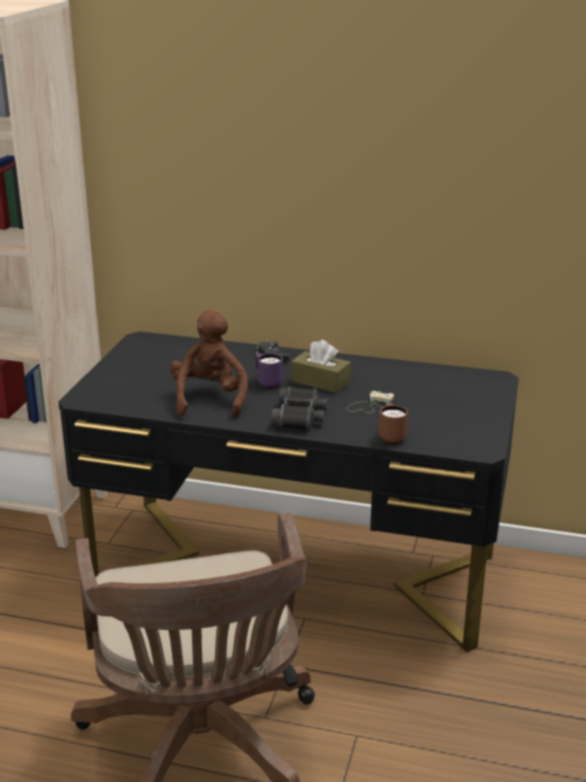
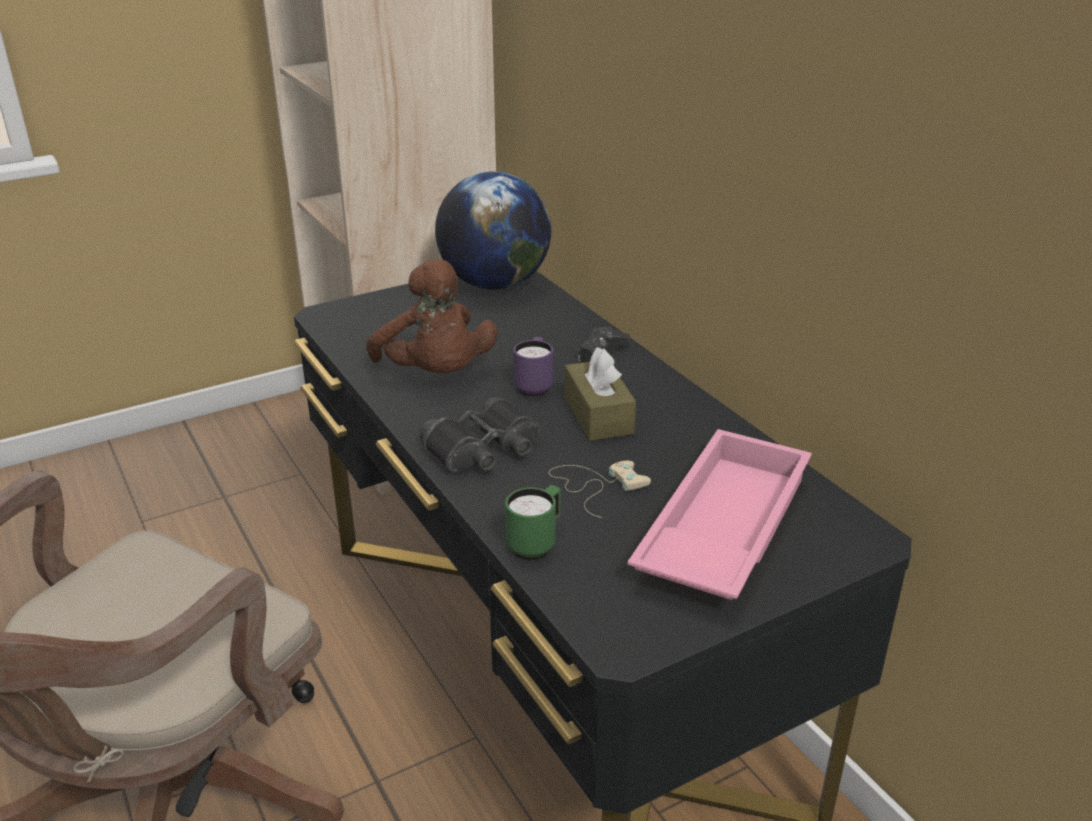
camera: 45 degrees right, 5 degrees up
(147, 348) = (494, 284): none -> globe
(210, 399) = (436, 374): brown plush toy -> brown plush toy turned 105 degrees clockwise
(391, 437) = (536, 543): brown mug -> green mug
(445, 399) = (720, 528): none -> pink tray

